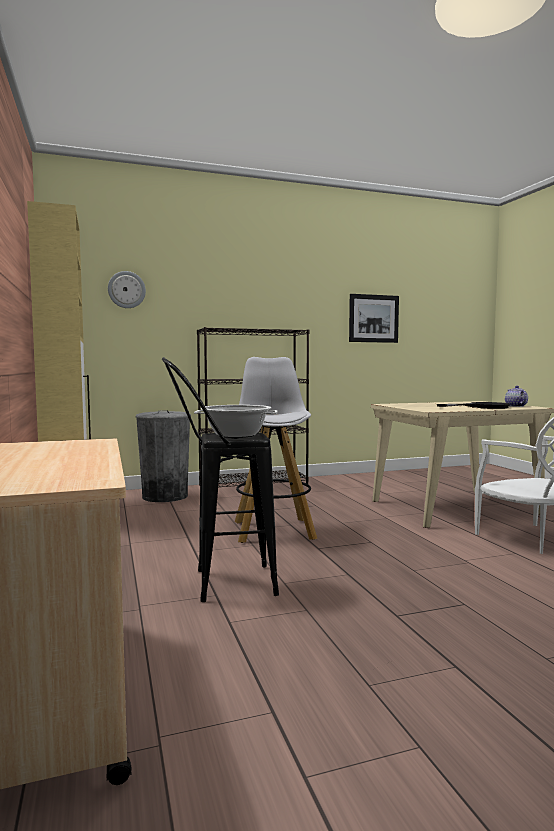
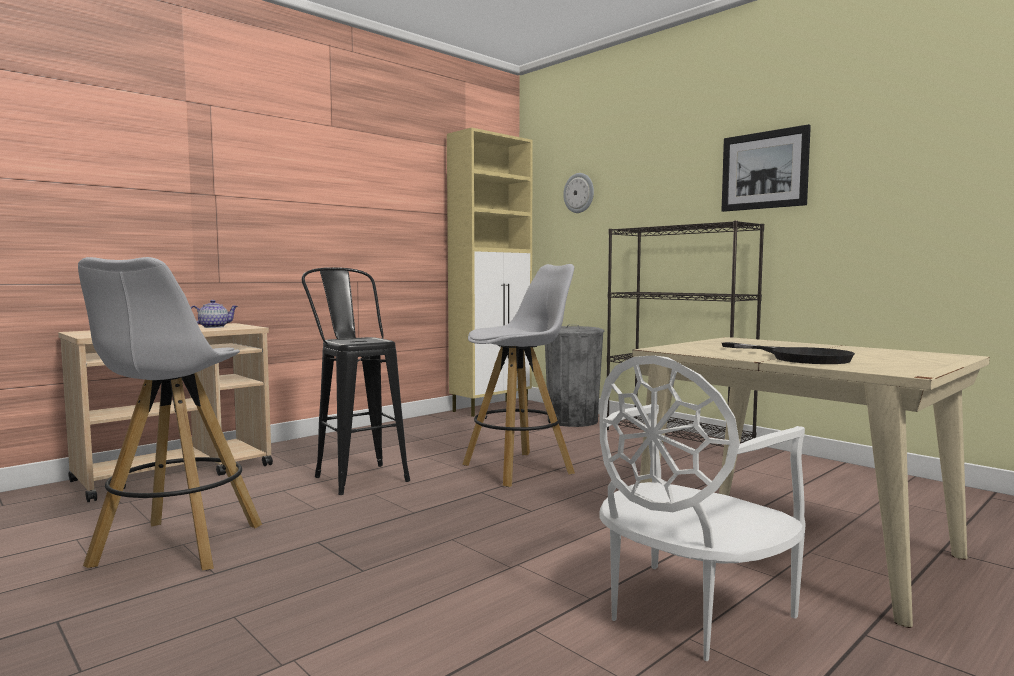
camera: 65 degrees right, 0 degrees up
(236, 435) = (362, 340): cooking pot -> none
(373, 318) = (923, 186): picture -> picture (764, 170)
(376, 688) = (177, 546): none -> white stool
(515, 406) = (894, 366): teapot -> teapot (213, 327)

